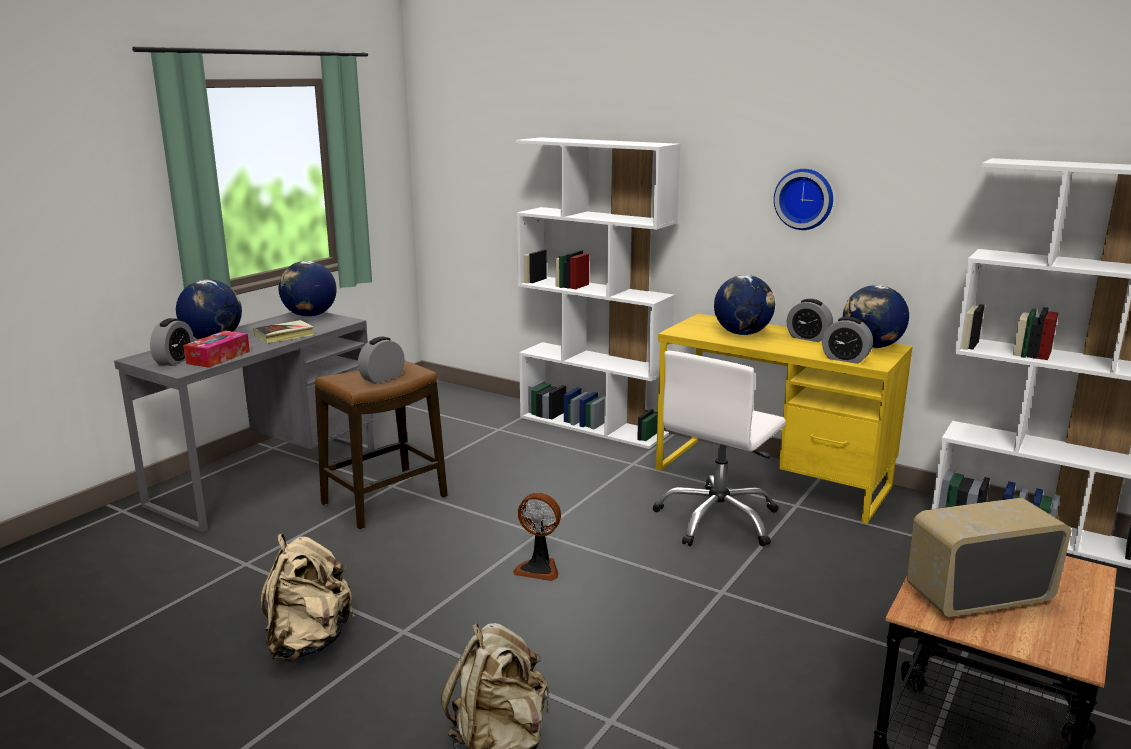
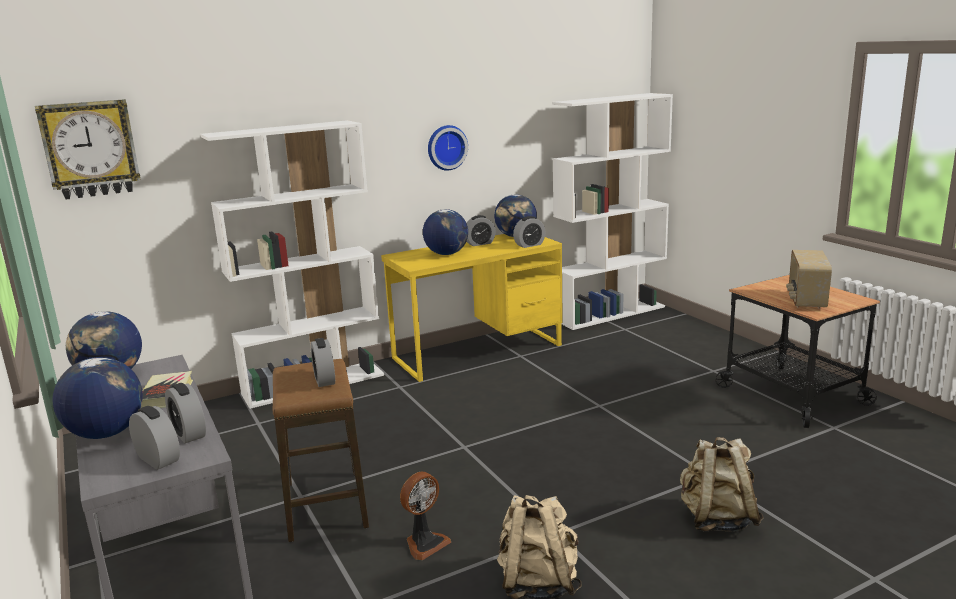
camera: 60 degrees left, 0 degrees up
(218, 357) = (188, 433): tissue box -> alarm clock
(464, 138) = (90, 149): none -> wall clock
(539, 568) = (516, 458): fan -> fan (425, 543)
(718, 520) = (513, 382): white office chair -> none

